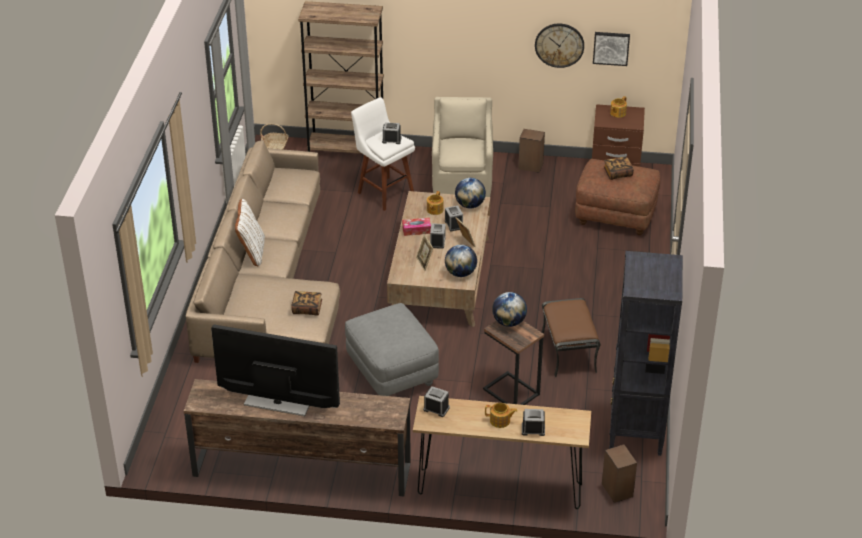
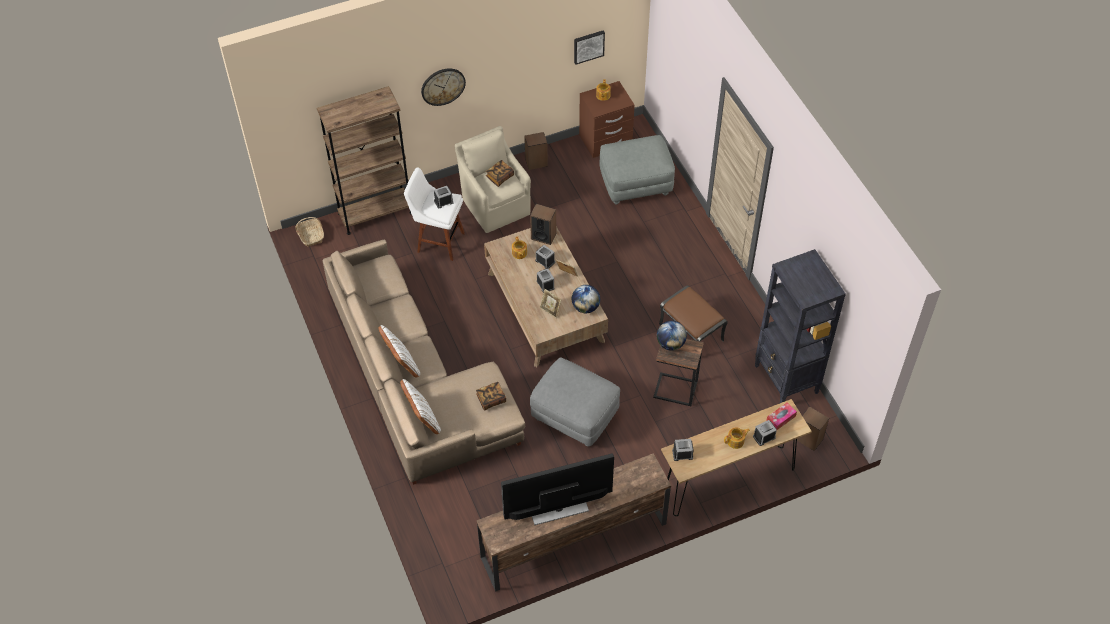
camera: 30 degrees left, 15 degrees up
(232, 299) = (422, 419): none -> white pillow
(416, 230) = (520, 280): tissue box -> tissue box (780, 419)
(470, 205) = (543, 236): globe -> speaker
(559, 45) = (545, 59): wall clock -> wall clock (443, 86)
(616, 216) = (636, 184): brown ottoman -> grey ottoman
(618, 173) = (635, 153): book -> book (500, 177)

